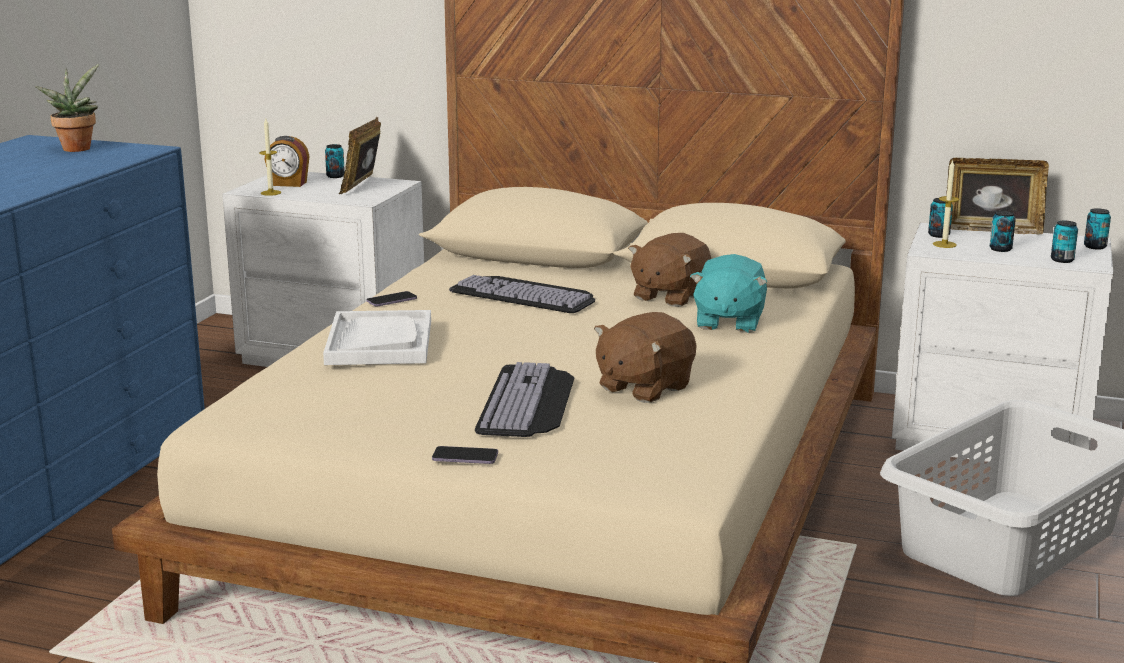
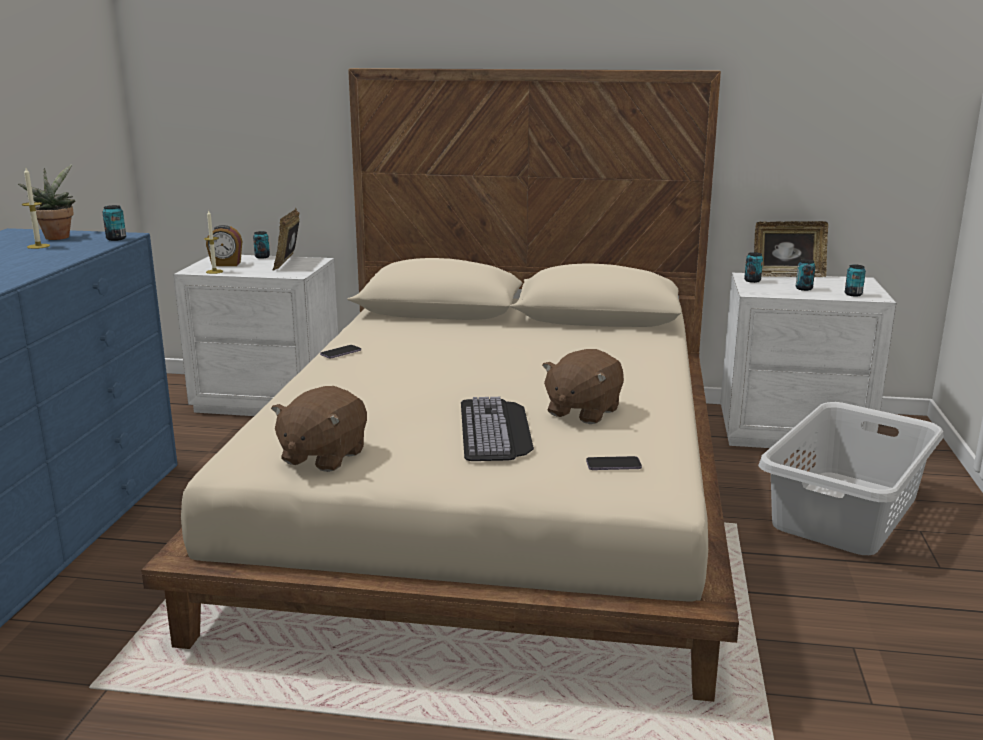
camera: 10 degrees left, 0 degrees up
(379, 342) = (348, 387): white tray -> none
(465, 457) = (466, 482): phone -> phone (613, 465)
(527, 294) = (449, 341): keyboard -> none
(669, 296) = (561, 337): brown plush toy -> brown plush toy (322, 456)
(728, 322) = (617, 355): turquoise plush toy -> none
(944, 244) = (761, 287): candle -> candle (38, 246)
(1095, 247) = (868, 284): can -> can (116, 239)

